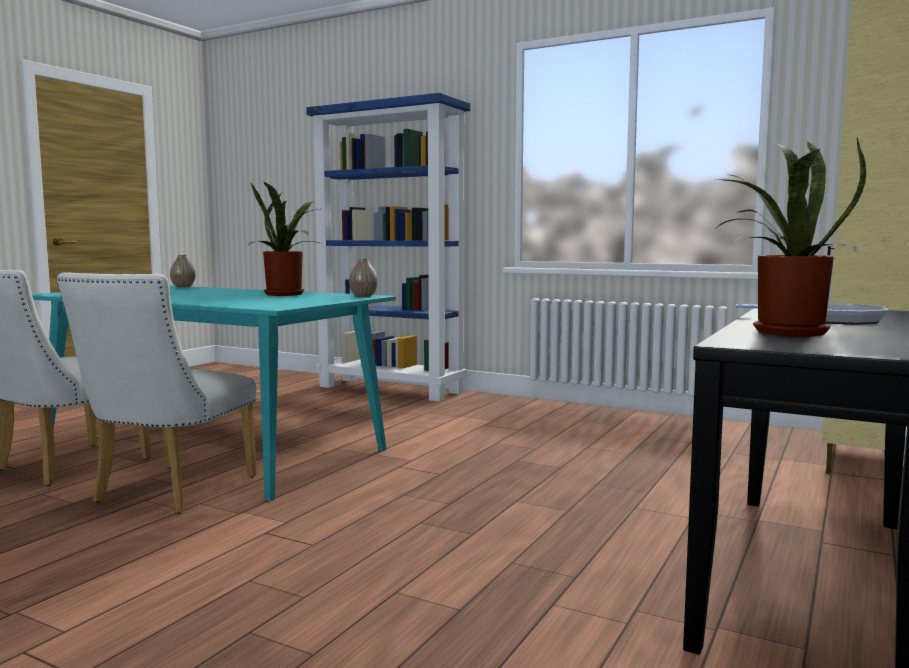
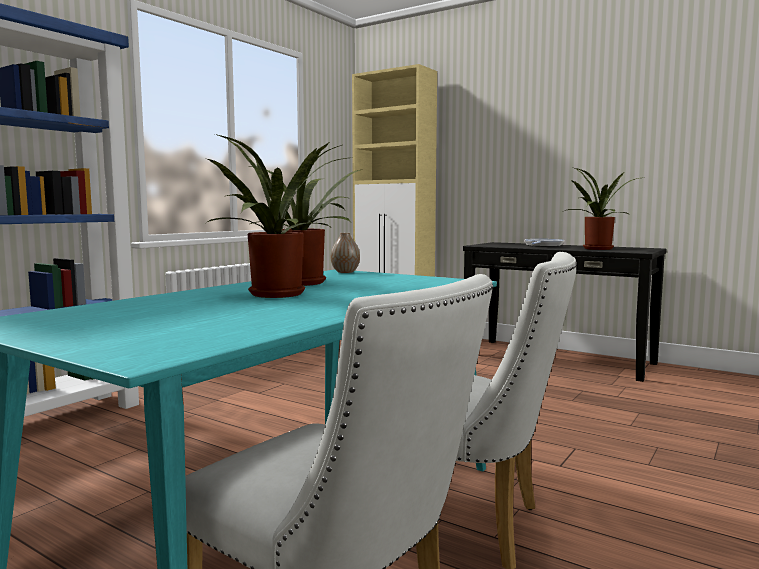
camera: 85 degrees left, 0 degrees up
(183, 287) = (57, 312): vase -> none
(218, 294) = (275, 295): none -> potted plant

